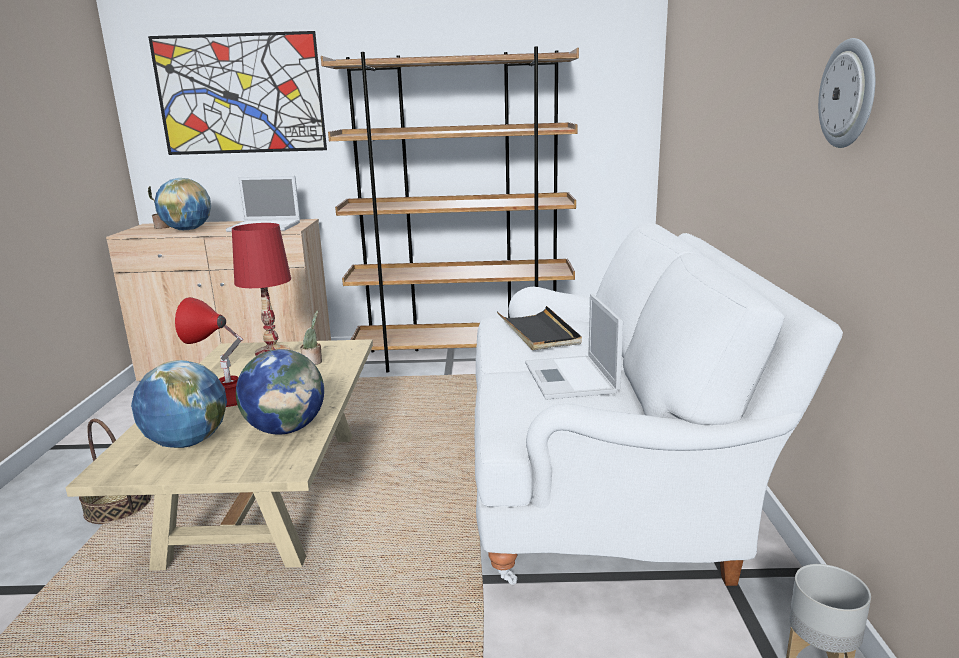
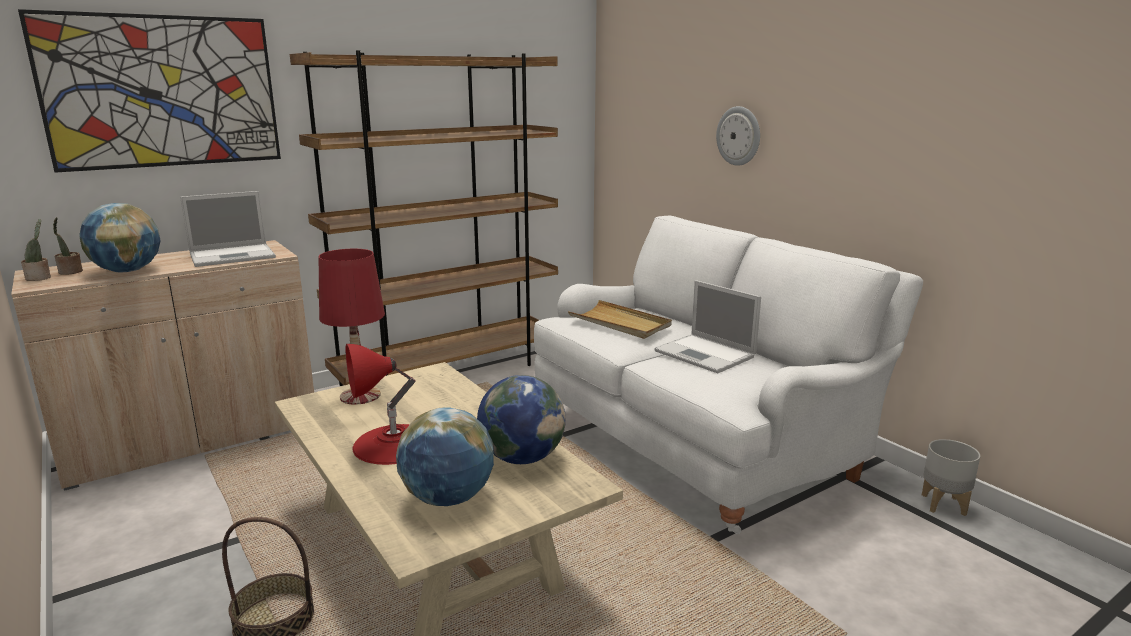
camera: 35 degrees left, 0 degrees up
(313, 362) = (427, 395): potted plant -> potted plant (40, 278)
(538, 332) = (620, 323): black tray -> beige tray
(849, 94) = (900, 117): wall clock -> wall clock (739, 136)

